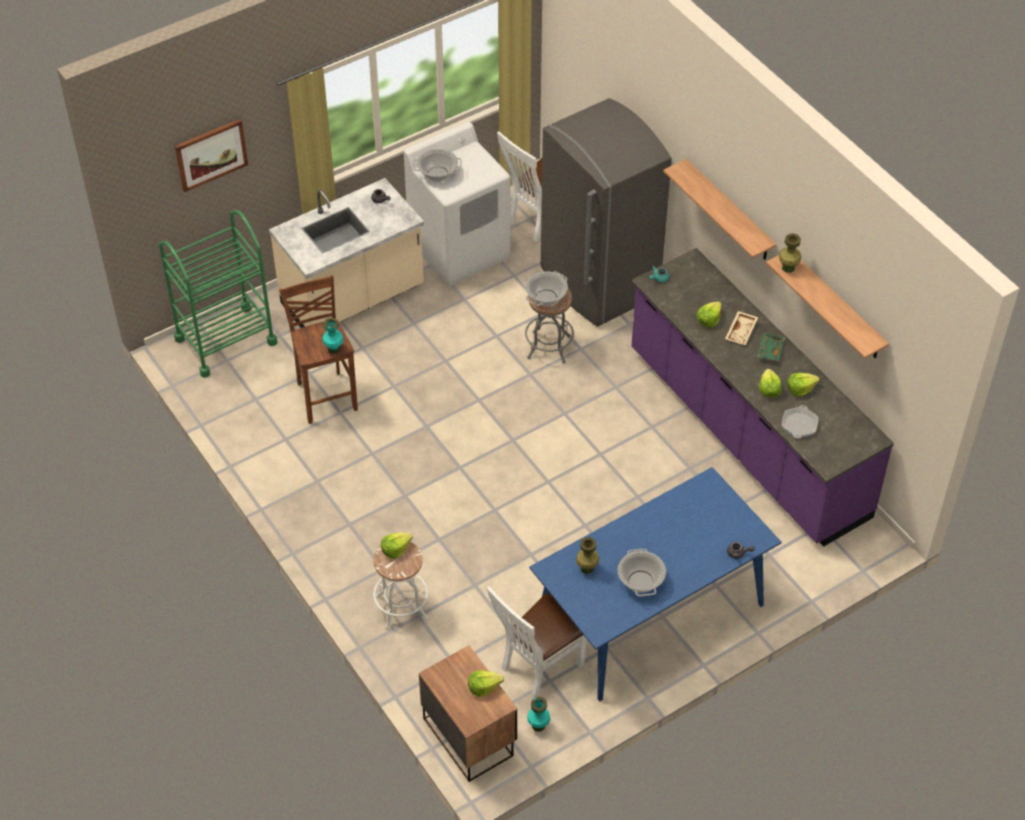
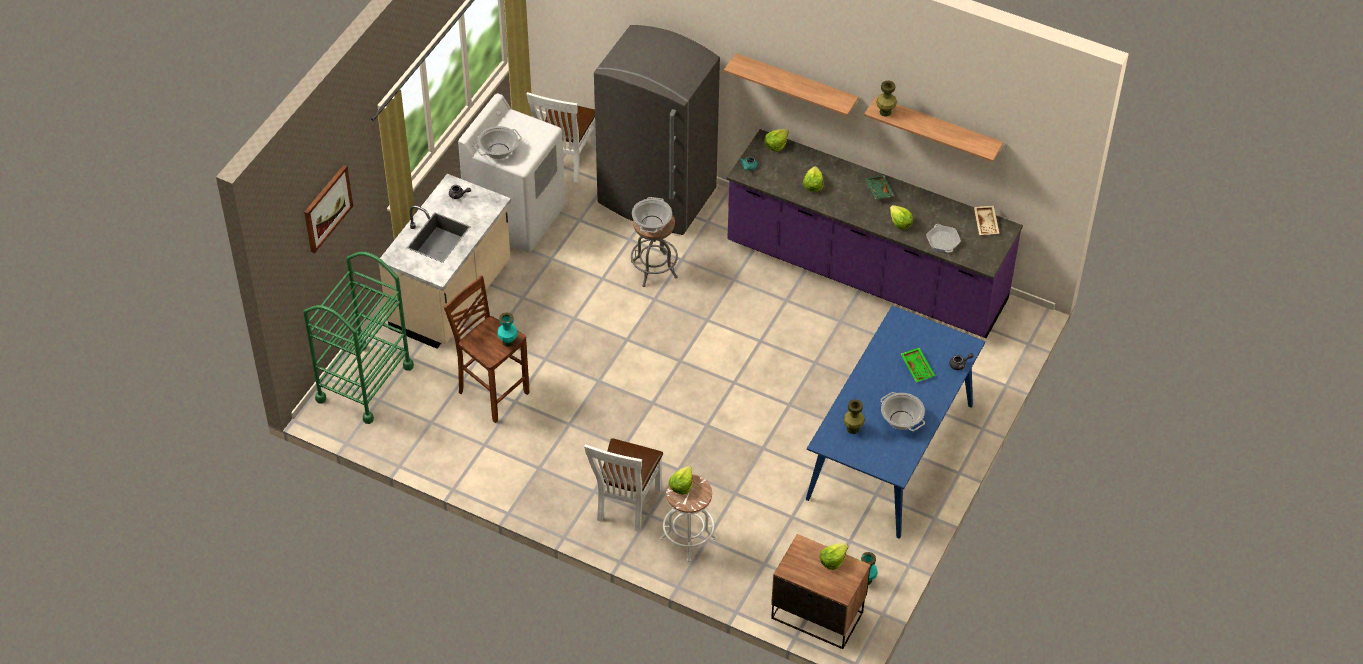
camera: 30 degrees left, 0 degrees up
(537, 667) = (832, 535): white chair -> white chair (626, 506)
(694, 538) = (917, 368): none -> green tray
(741, 332) = (846, 184): beige tray -> beige tray (986, 223)
(800, 389) = (923, 212): lettuce -> lettuce (776, 144)

